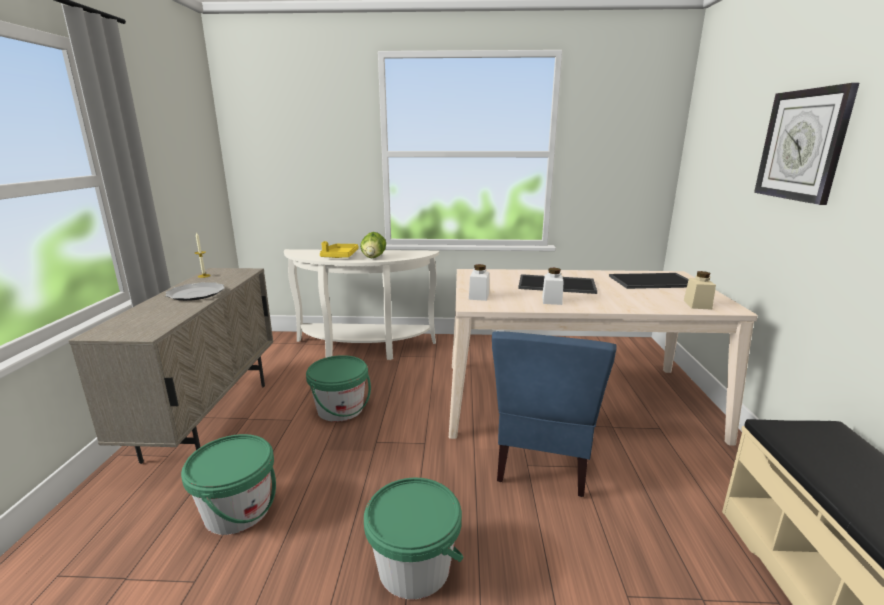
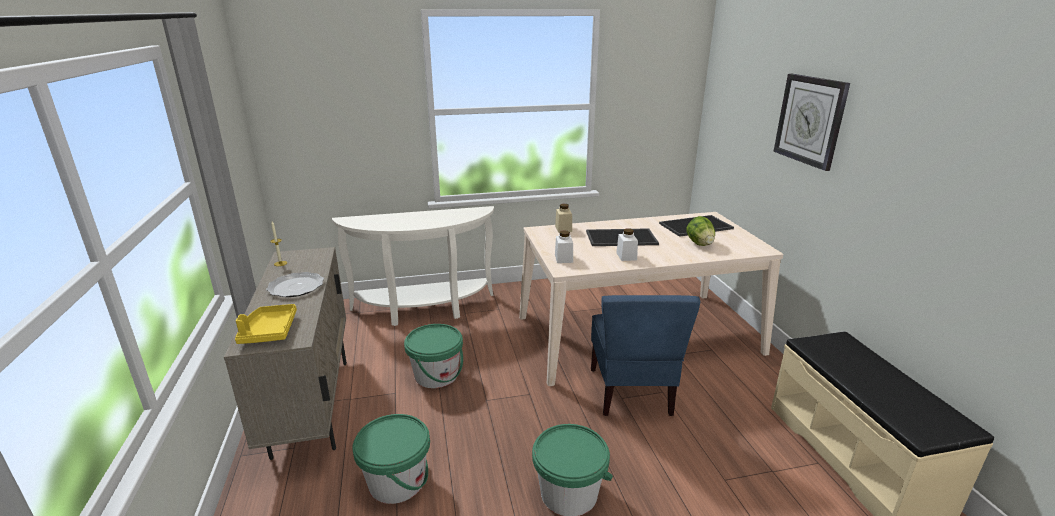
camera: 15 degrees left, 5 degrees up
(340, 256) = (400, 222): yellow tray -> yellow tray (269, 331)
(373, 257) = (436, 221): lettuce -> lettuce (699, 244)
(697, 305) = (738, 248): beige jar -> beige jar (563, 228)

